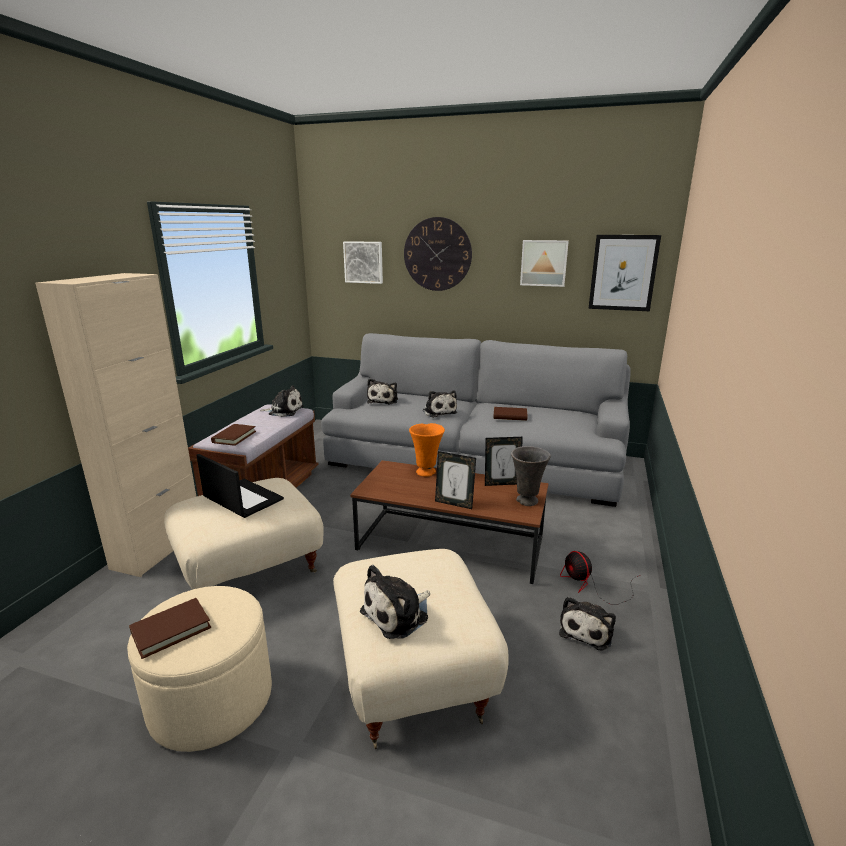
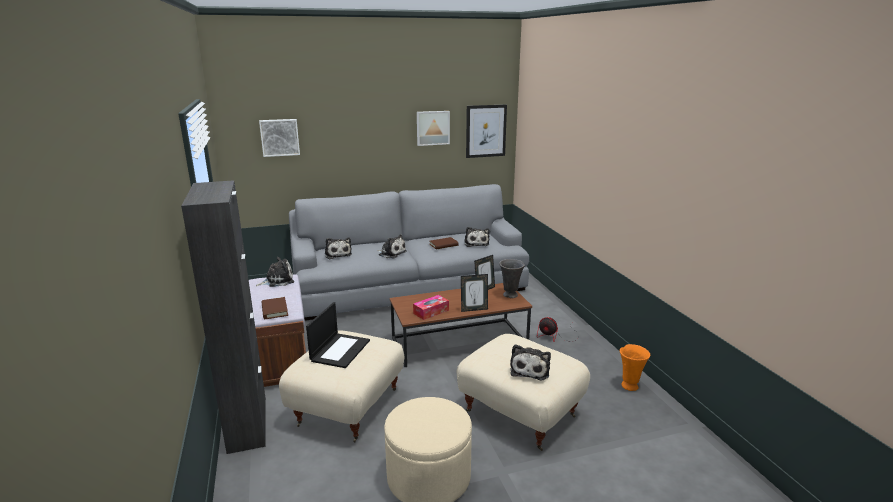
camera: 35 degrees left, 0 degrees up
(158, 548) = (247, 424): beige cabinet -> black cabinet
(171, 630) = (421, 429): brown book -> none
(242, 498) = (340, 350): laptop -> laptop turned 105 degrees clockwise
(401, 489) = (431, 312): none -> tissue box
(427, 472) = (431, 296): orange vase -> orange vase (630, 385)
(437, 254) = (348, 126): wall clock -> none
(587, 630) = (575, 357): plush toy -> plush toy (476, 243)

